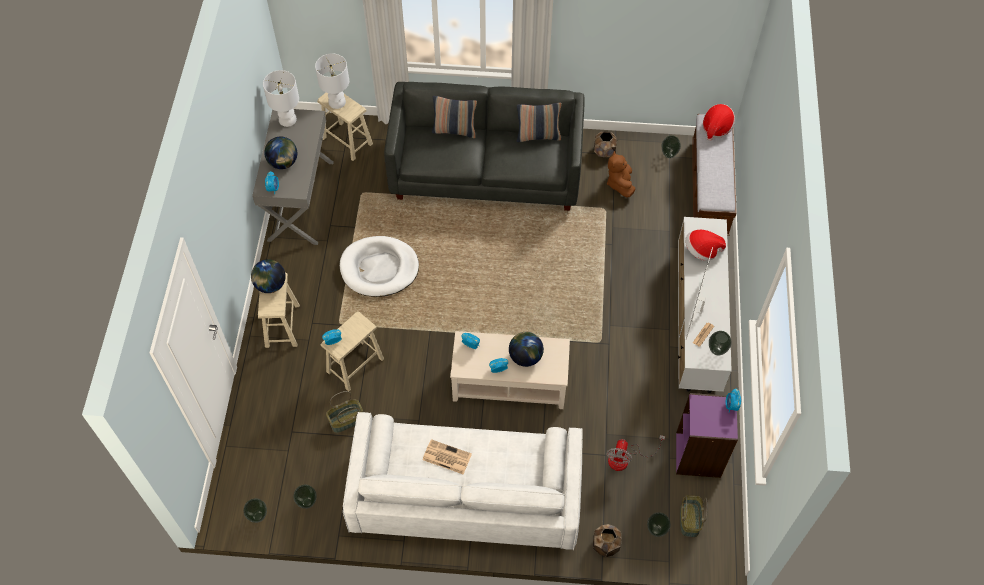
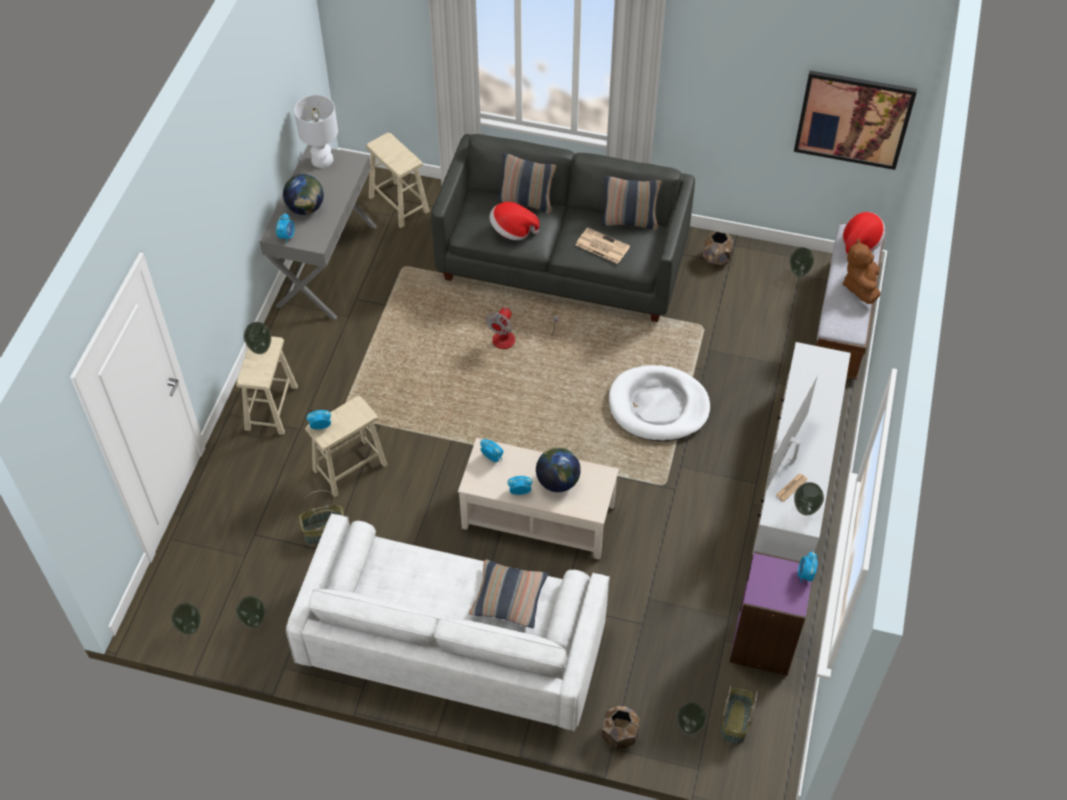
camera: 10 degrees right, 5 degrees down
(270, 285) = (260, 350): globe -> vase
(337, 101) = (389, 150): white table lamp -> none
(379, 268) = (405, 357): white dog bed -> white dog bed (658, 406)
(446, 457) = (432, 587): newspaper -> newspaper (601, 246)
(506, 456) = (509, 598): none -> pillow
(620, 183) = (728, 299): brown plush toy -> brown plush toy (860, 286)
(625, 458) = (667, 632): fan -> fan (512, 339)
(701, 251) = (810, 386): hat -> hat (512, 230)
(705, 37) = (853, 119): none -> picture

